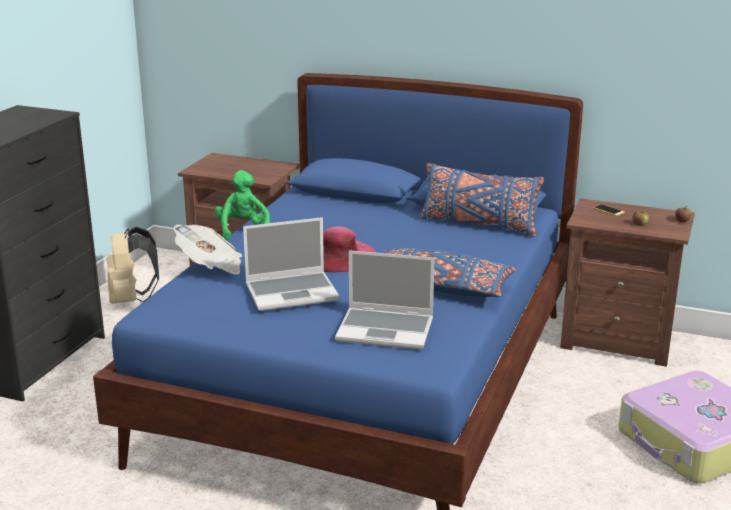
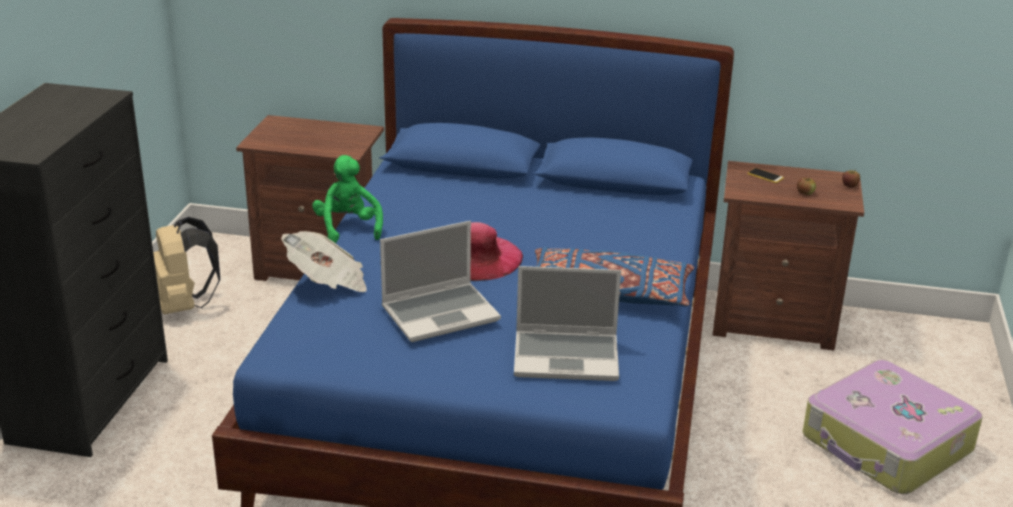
camera: 10 degrees left, 5 degrees up
(478, 225) = (624, 203): blue pillow -> none

